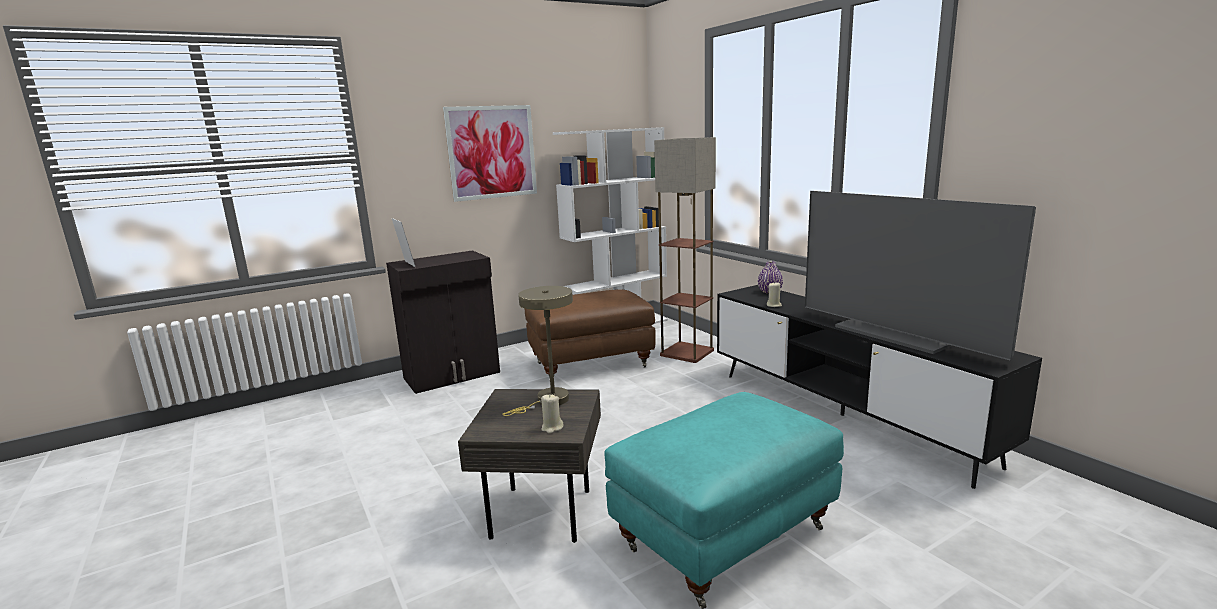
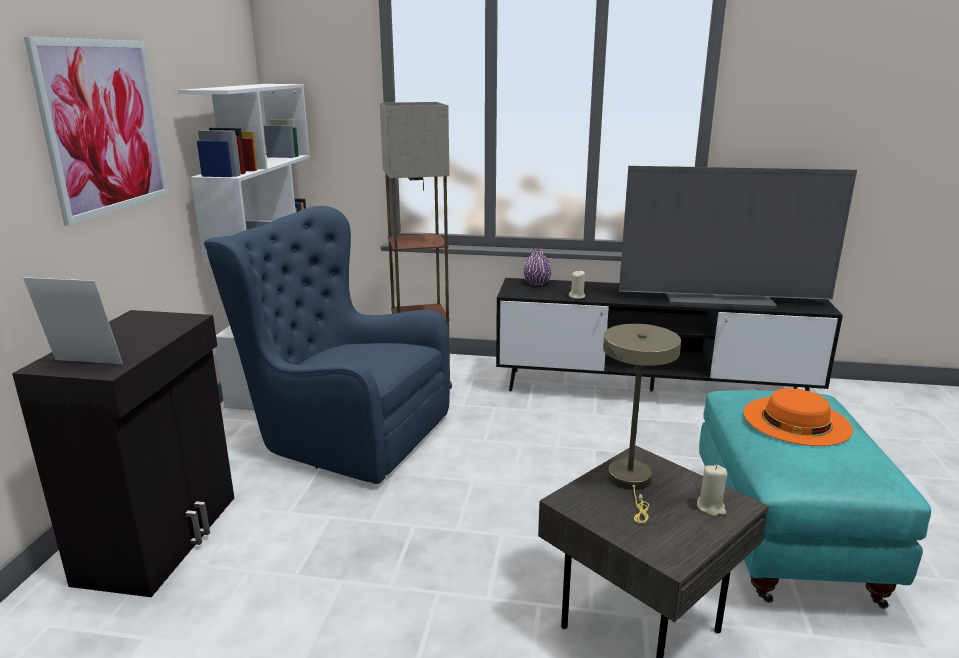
camera: 50 degrees left, 5 degrees up
(591, 364) = (340, 434): brown ottoman -> blue armchair
(731, 421) = (796, 420): none -> orange hat

